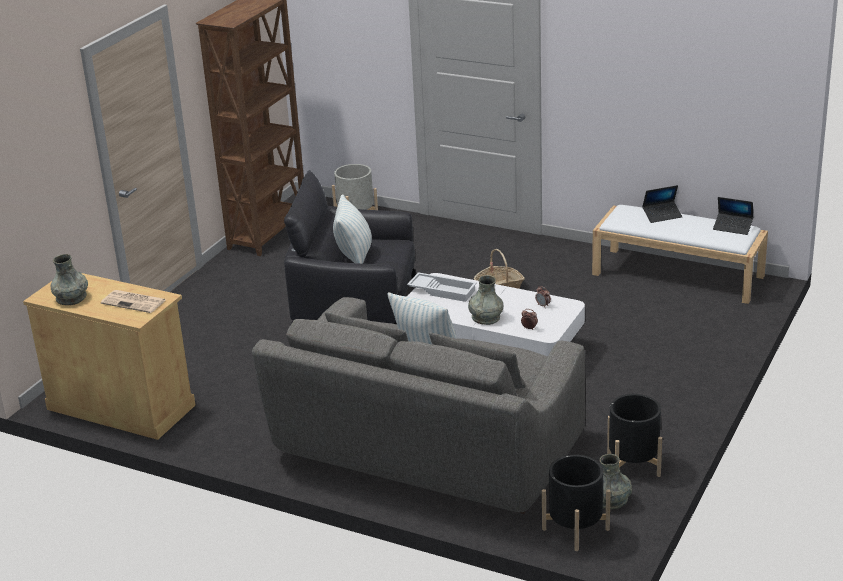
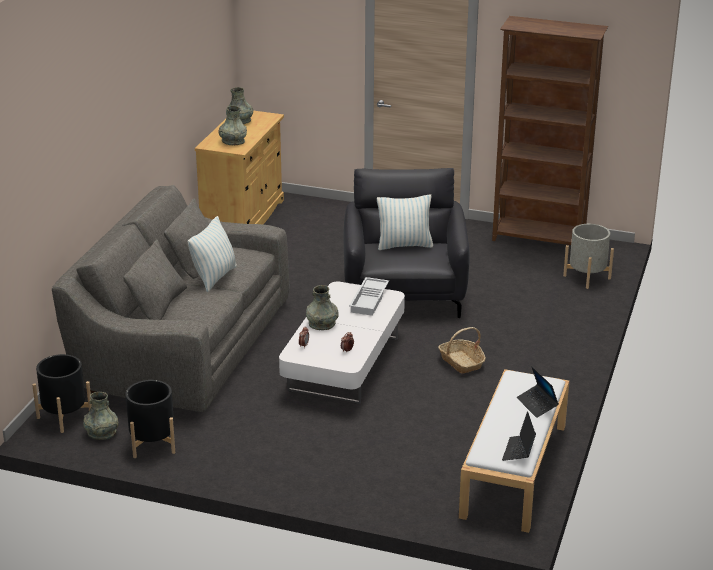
camera: 80 degrees right, 0 degrees up
(134, 302) = (233, 141): newspaper -> grey vase

